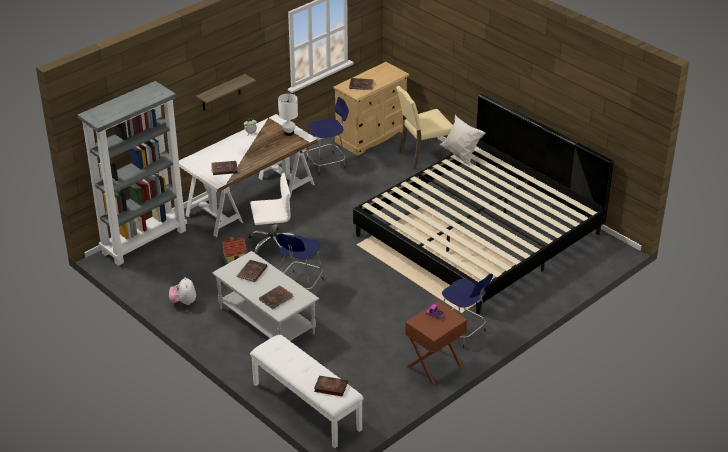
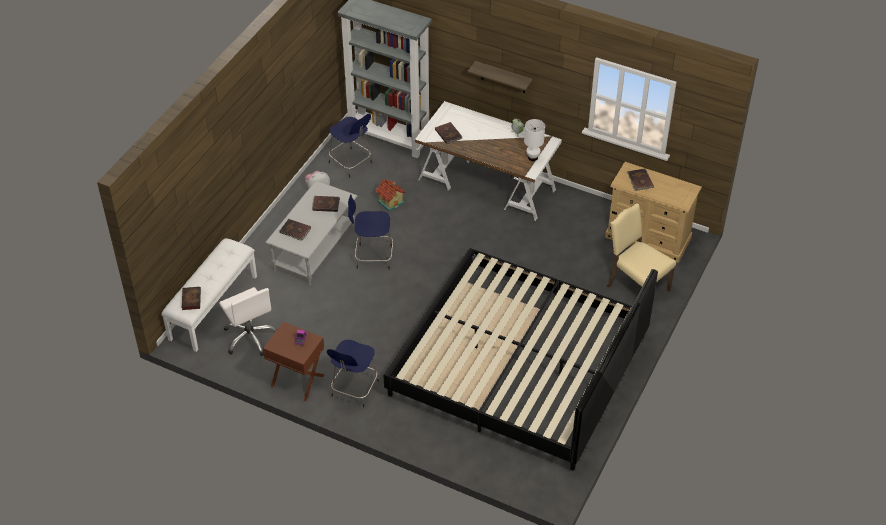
camera: 70 degrees right, 10 degrees up
(273, 244) = (426, 220): white office chair -> white office chair (250, 337)
(327, 164) = (576, 219): blue stool -> blue stool (351, 163)
(460, 156) = (608, 305): white pillow -> none

